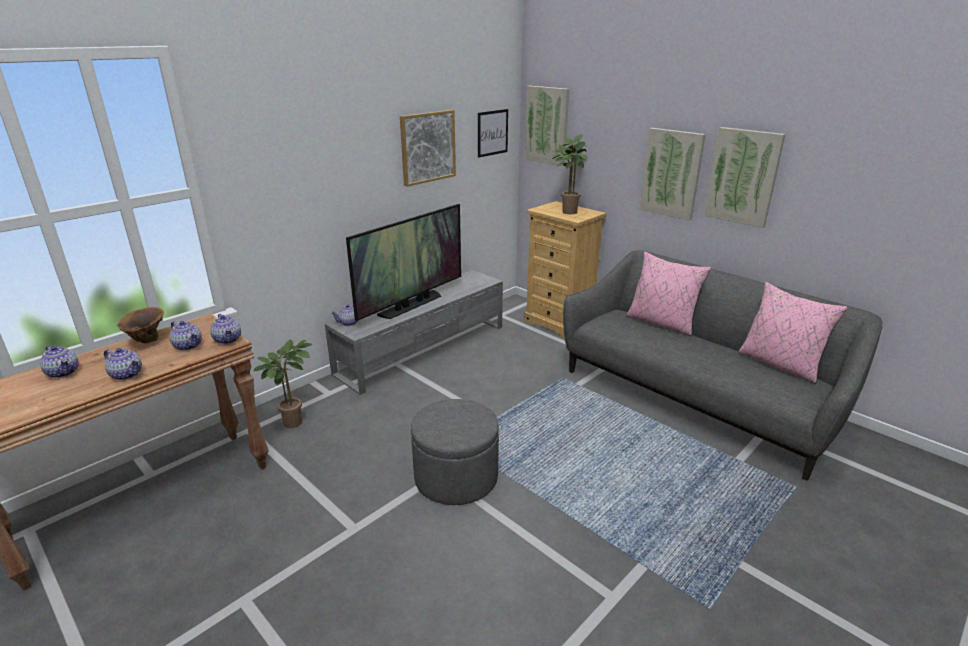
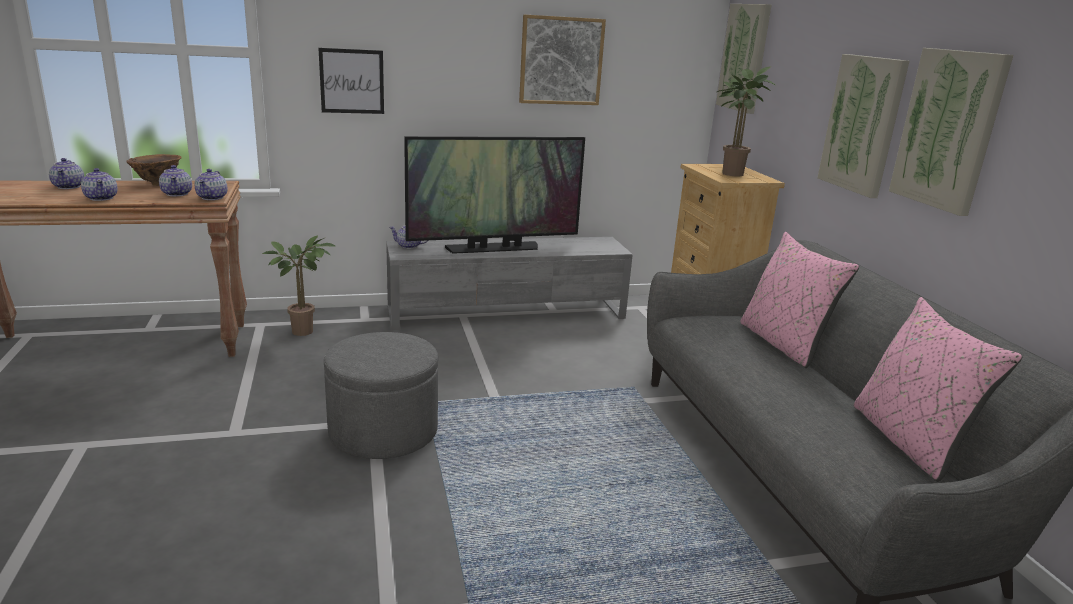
camera: 30 degrees right, 5 degrees down
(492, 133) = (669, 61): picture -> picture (352, 81)

